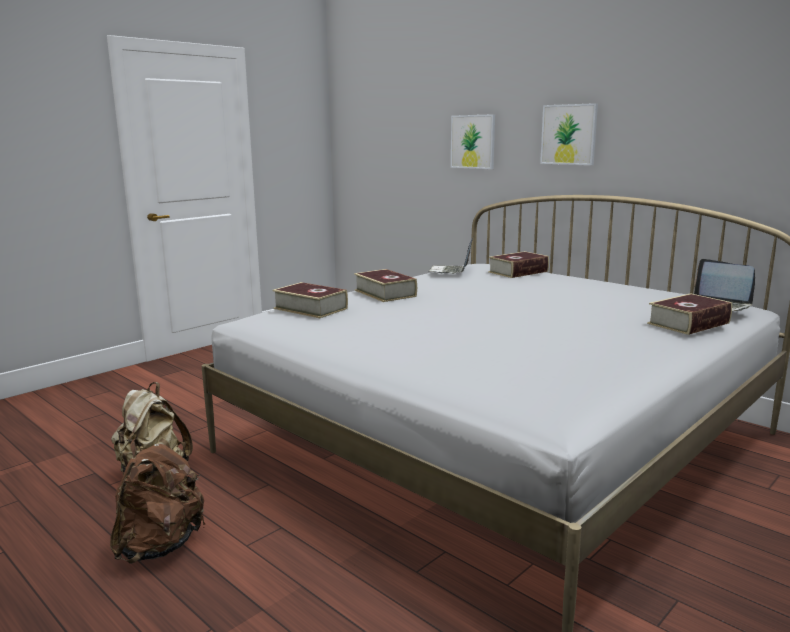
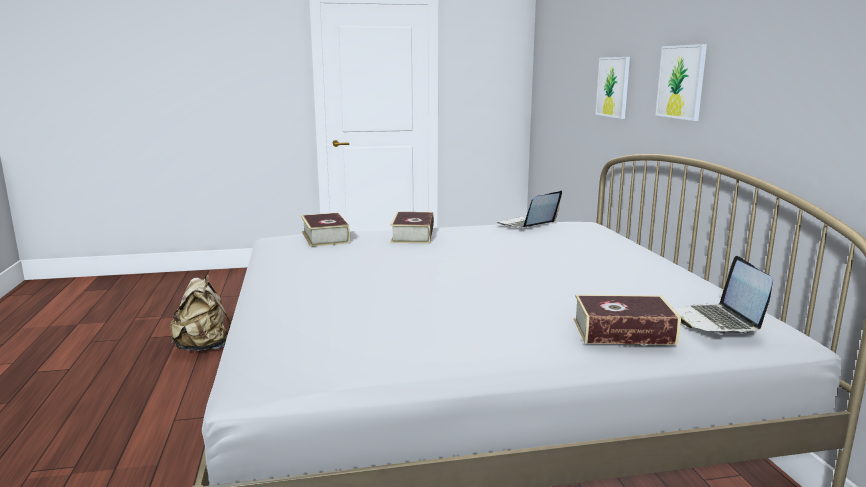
camera: 35 degrees right, 0 degrees up
(160, 545) = (134, 398): brown backpack -> none
(518, 272) = (591, 237): book -> none

